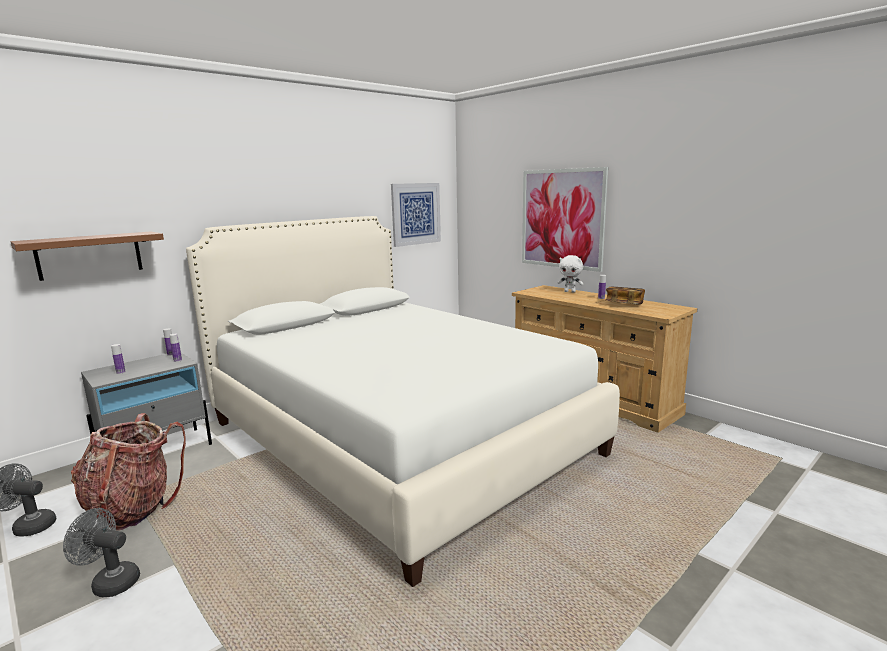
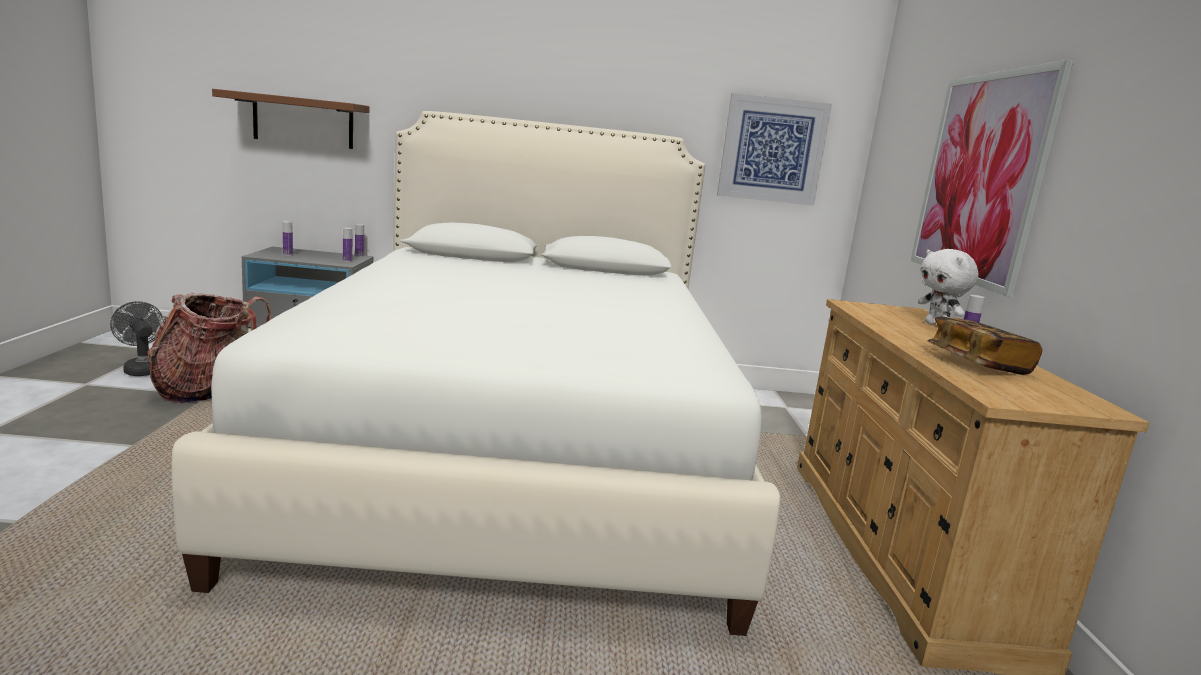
camera: 40 degrees right, 0 degrees up
(110, 582) = (84, 431): grey fan -> none

